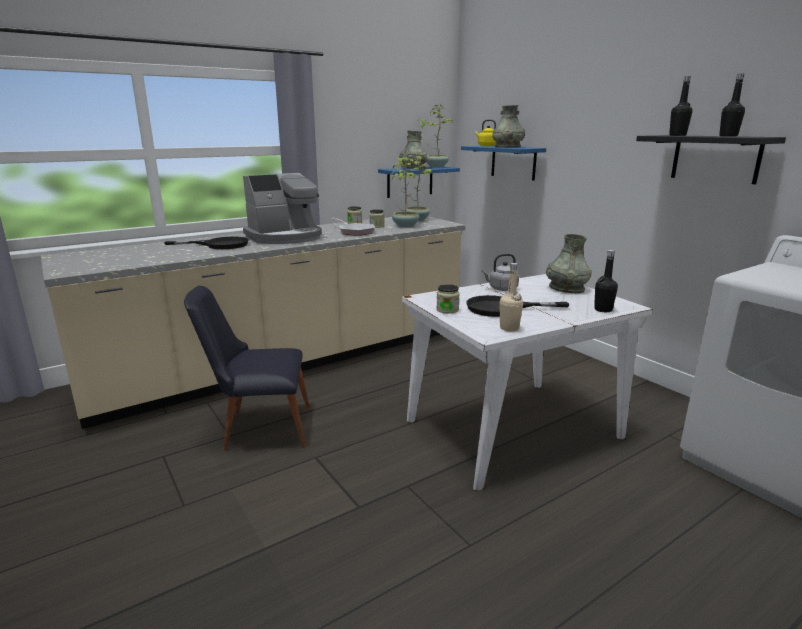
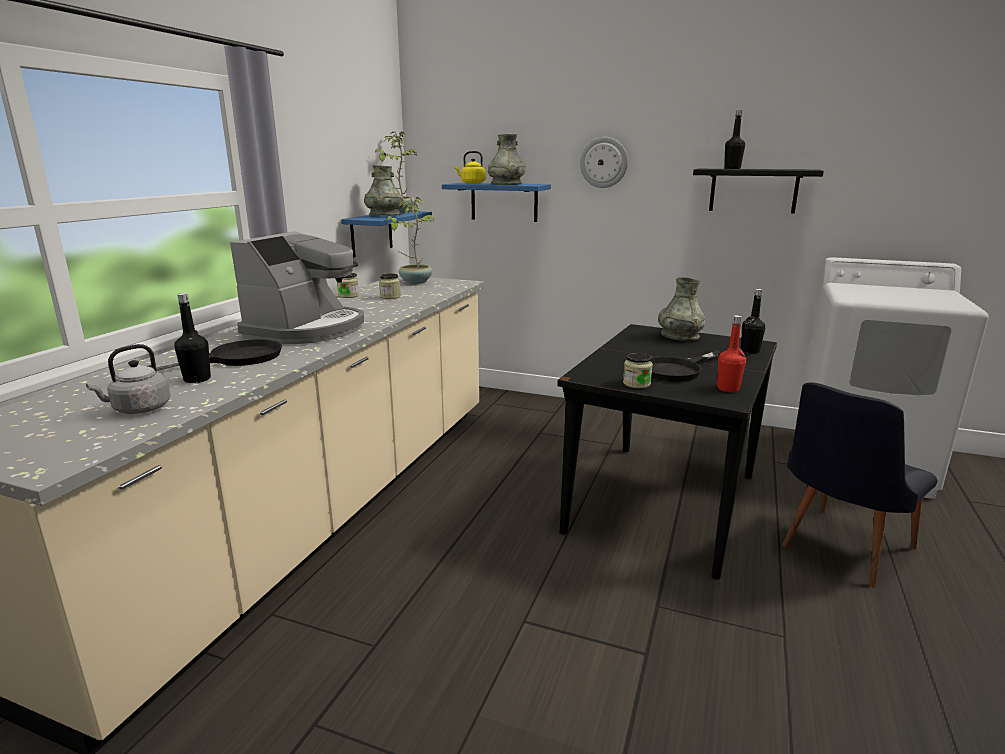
camera: 35 degrees left, 0 degrees up
(258, 428) = (402, 617): black chair -> black chair (839, 550)
(354, 231) = (381, 308): frying pan -> none
(406, 226) = (423, 291): potted plant -> none
(501, 289) = (630, 349): grey kettle -> grey kettle (139, 409)
(509, 328) = (728, 389): beige bottle -> red bottle
(511, 429) = (662, 503): white dining table -> black dining table
(586, 129) = (603, 162): none -> wall clock
(728, 136) = (776, 169): black bottle -> black bottle (197, 379)

